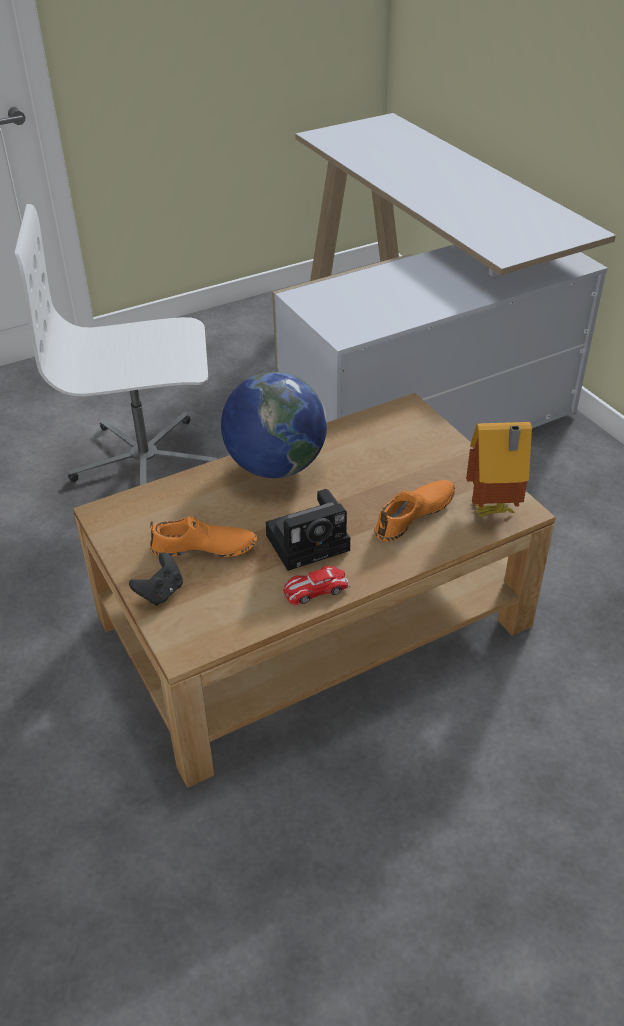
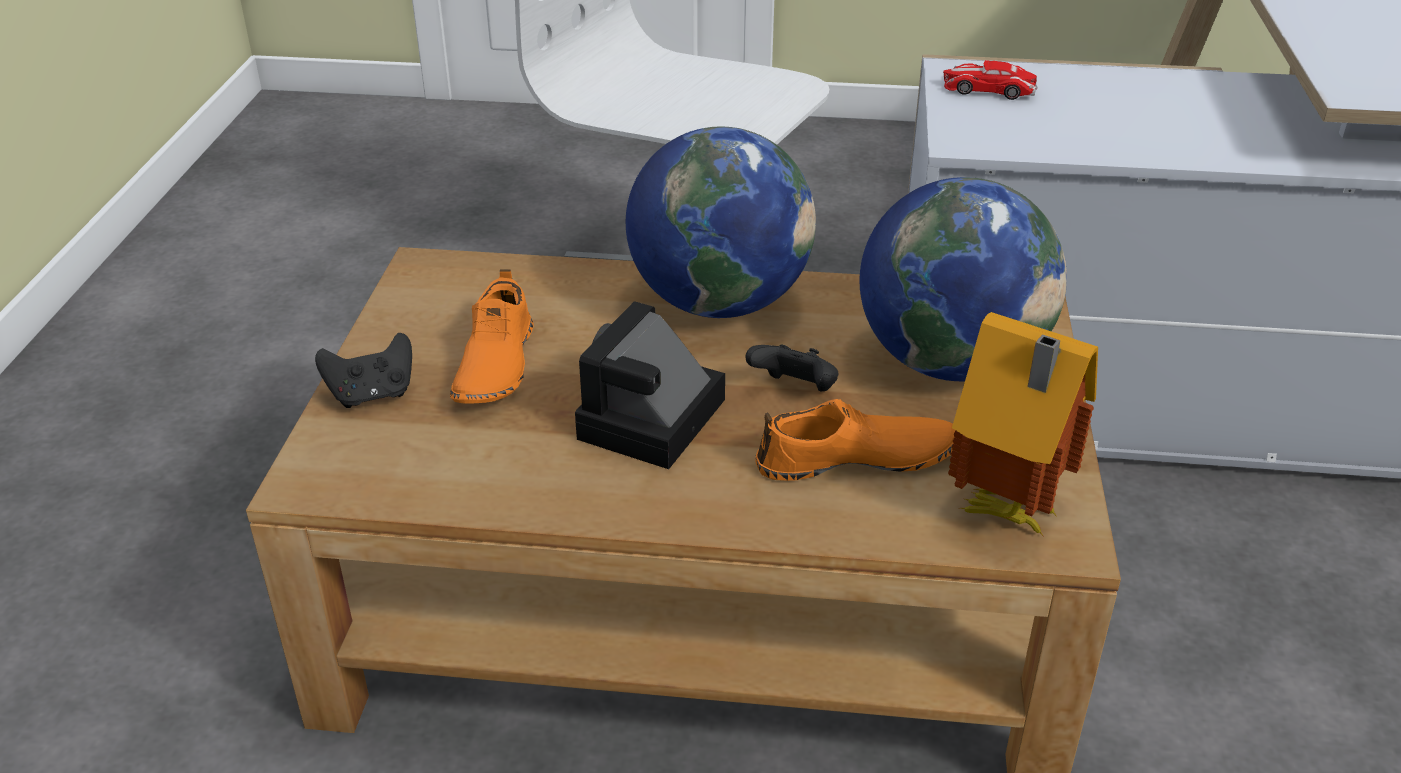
camera: 35 degrees right, 5 degrees down
(204, 548) = (494, 365): orange shoe -> orange shoe turned 60 degrees clockwise
(310, 541) = (650, 423): camera -> camera turned 105 degrees clockwise
(315, 589) = (578, 492): toy car -> toy car (989, 89)
(356, 495) = (795, 391): none -> black game controller
(405, 451) = (950, 362): none -> globe

